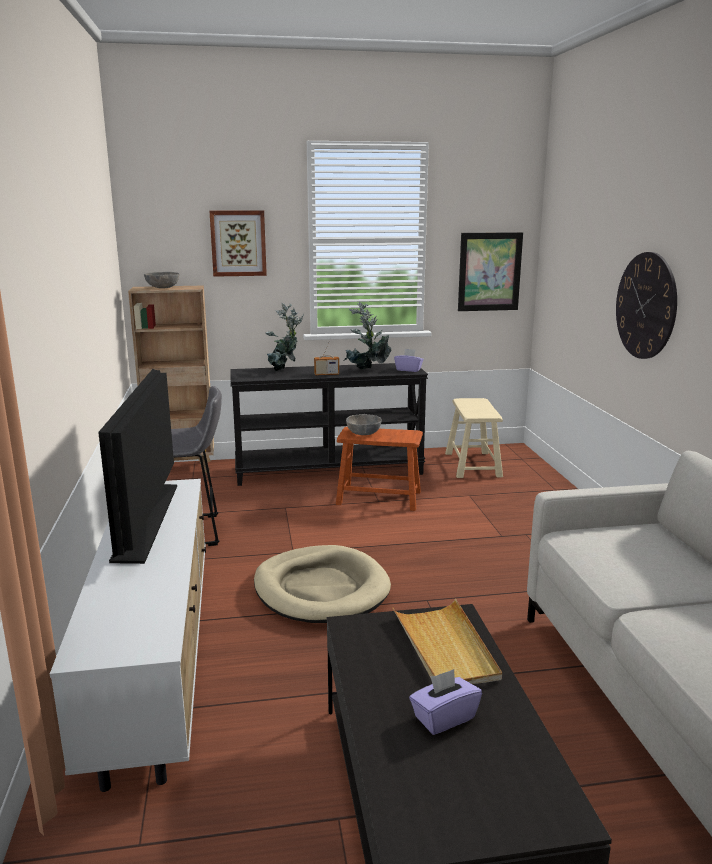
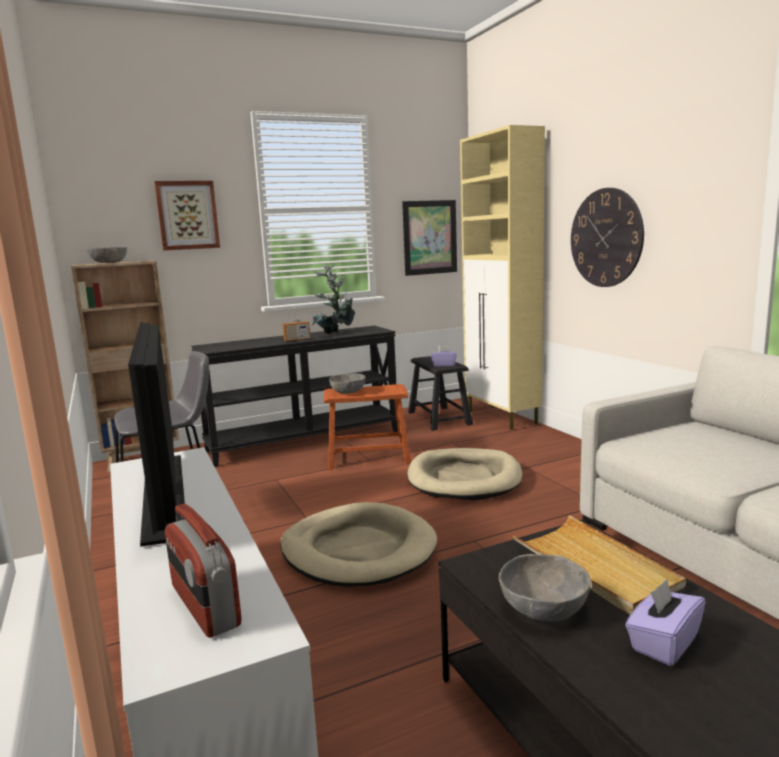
camera: 15 degrees left, 5 degrees down
(128, 618) = (204, 606): none -> radio
(284, 371) = (251, 342): potted plant -> none
(376, 671) = (544, 608): none -> grey bowl
(408, 370) = (374, 330): purple tissue box -> purple tissue box (444, 365)
(456, 536) = (464, 478): none -> beige dog bed
(472, 464) = (439, 418): beige stool -> black stool
(538, 474) = (502, 418): none -> beige cabinet

